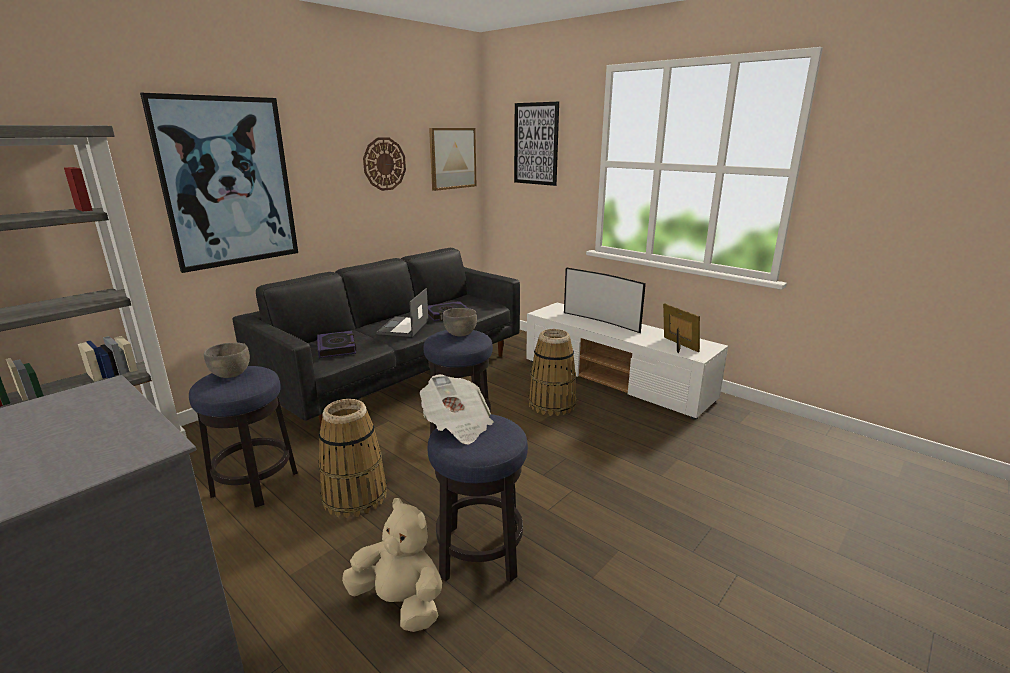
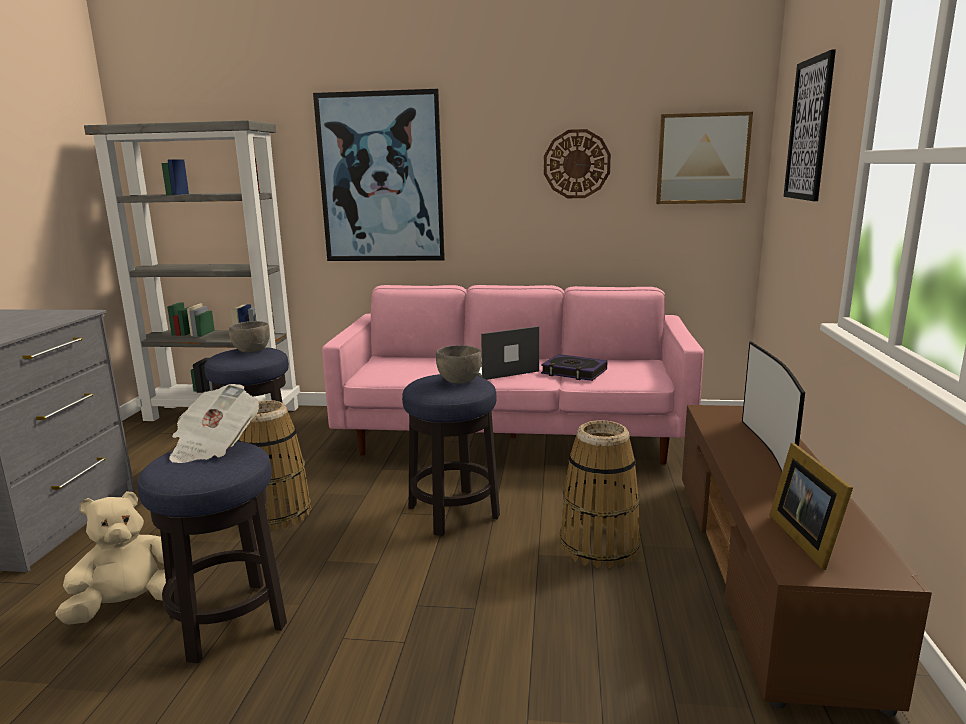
camera: 55 degrees right, 5 degrees down
(337, 348) = (406, 367): book -> none
(400, 377) = (513, 437): black sofa -> pink sofa
(400, 602) = (130, 605): beige plush toy -> beige plush toy turned 120 degrees counterclockwise
(616, 380) = (765, 572): white tv stand -> brown tv stand
(678, 346) = (806, 538): picture frame -> picture frame turned 150 degrees clockwise

